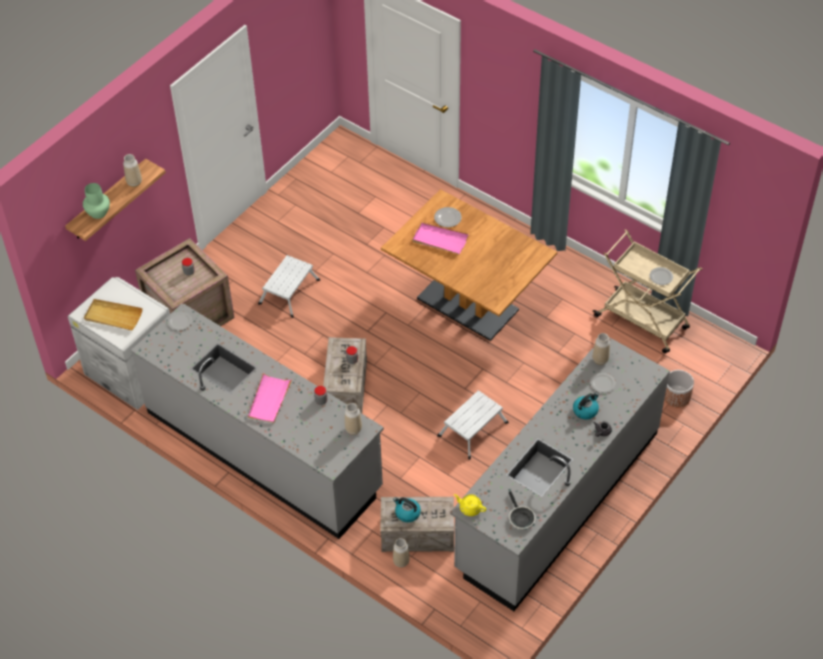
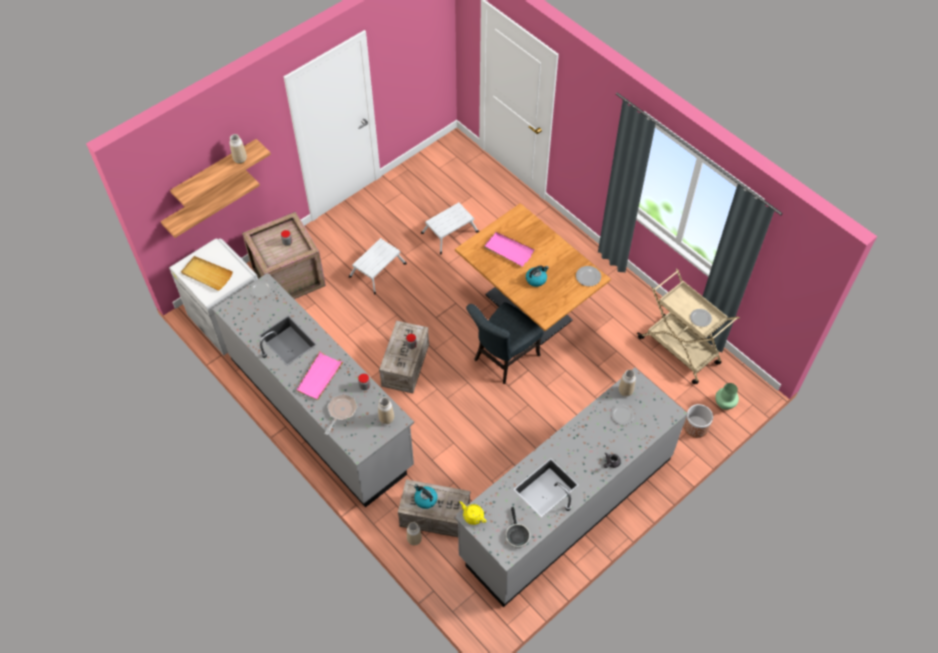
camera: 10 degrees right, 5 degrees up
(98, 238) = (206, 203): none -> shelf
(99, 213) = (202, 183): green vase -> green vase (725, 404)
(302, 430) = (341, 411): none -> frying pan
(448, 218) = (520, 231): plate -> plate (588, 277)
(452, 362) = (503, 359): none -> grey chair
(473, 429) = (507, 425): white step ladder -> white step ladder (450, 232)
(585, 410) = (601, 438): kettle -> kettle (536, 279)

